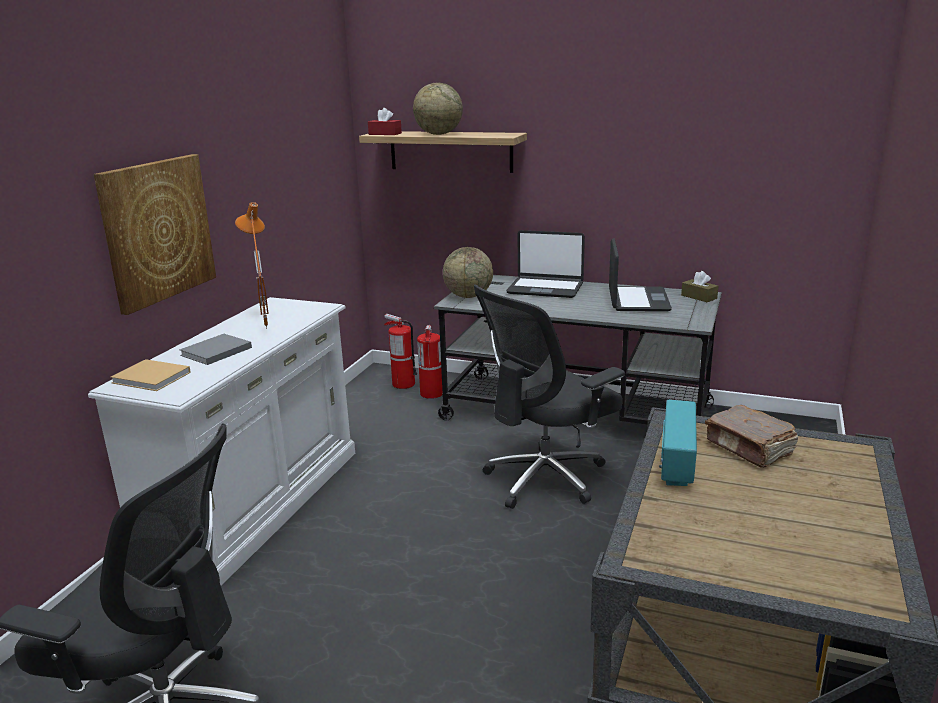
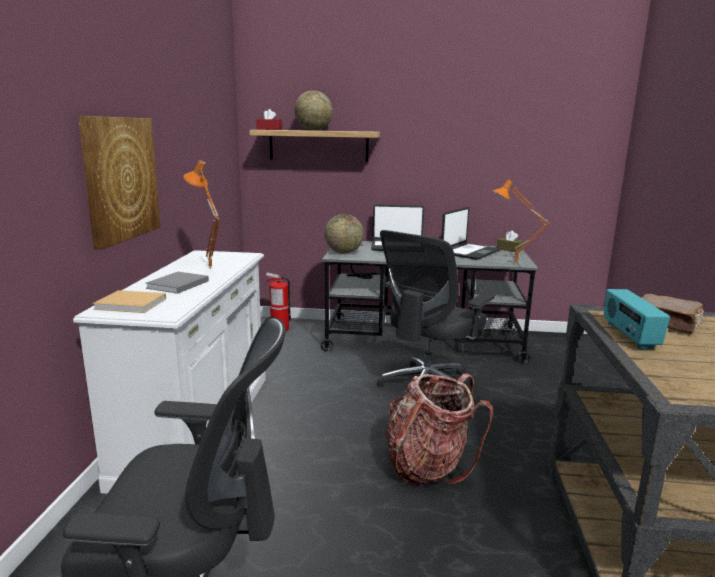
camera: 15 degrees left, 5 degrees down
(432, 393) = (306, 334): fire extinguisher -> none
(489, 584) = (428, 465): none -> backpack
(637, 300) = (469, 252): laptop -> laptop turned 45 degrees clockwise
(682, 324) = (514, 264): none -> orange table lamp

